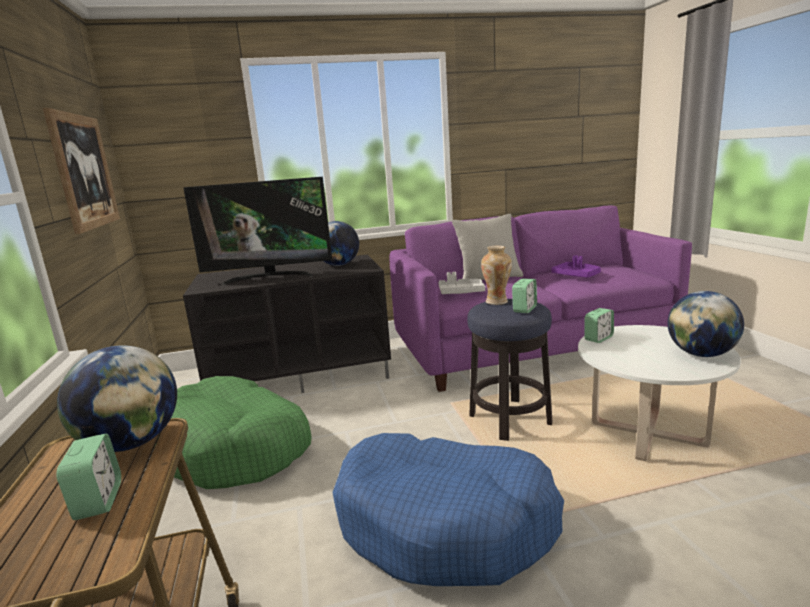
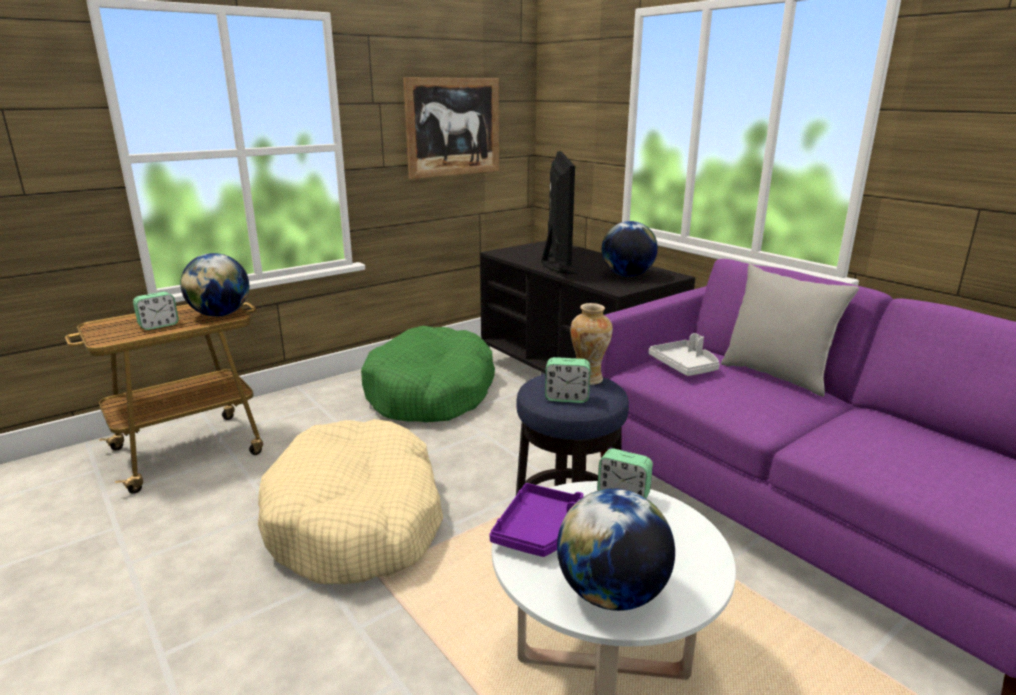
camera: 65 degrees right, 5 degrees up
(269, 277) = (555, 262): television -> television turned 150 degrees counterclockwise
(445, 523) = (357, 521): blue dog bed -> beige dog bed
(576, 275) = (889, 441): purple tray -> purple tray (540, 531)

